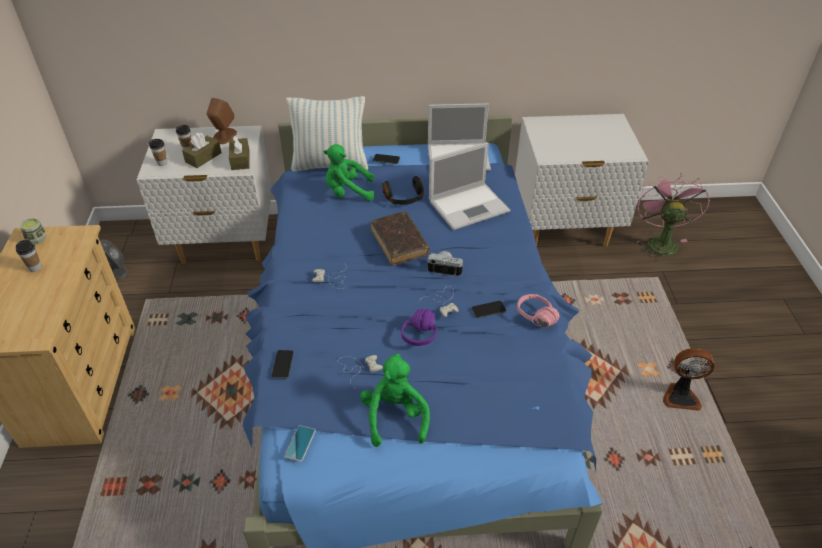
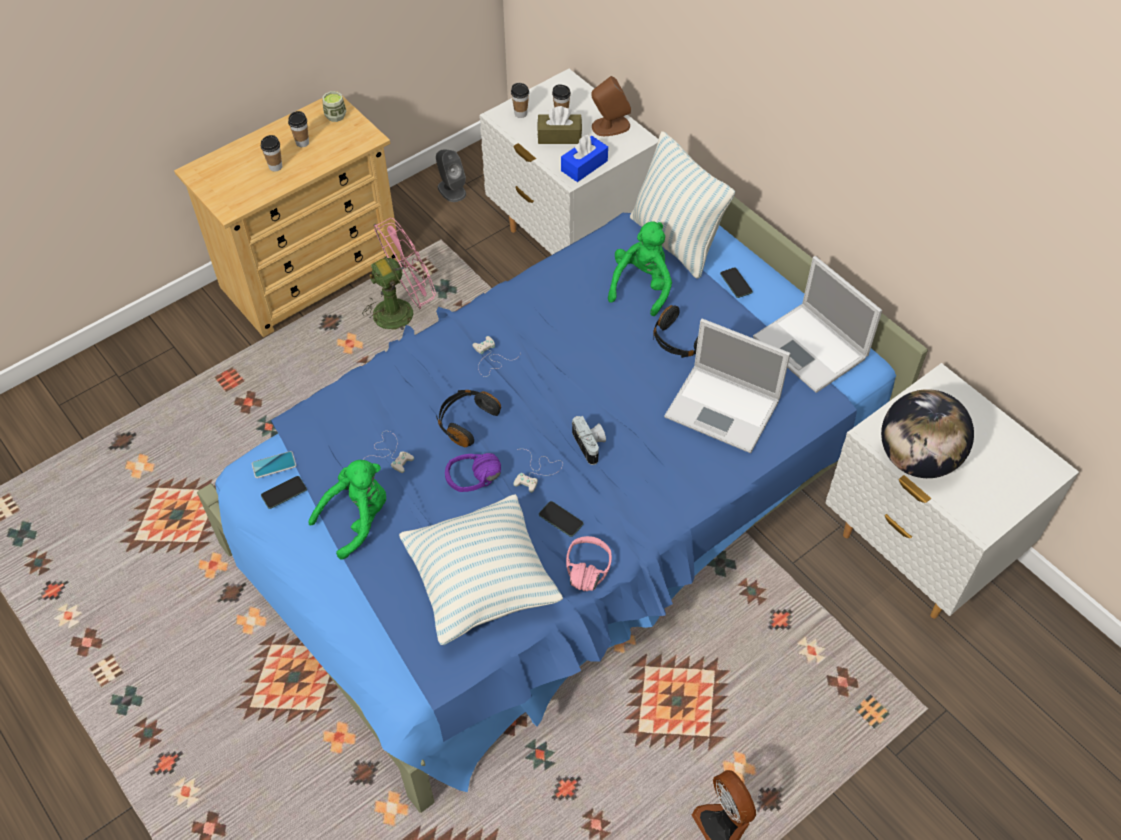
camera: 55 degrees right, 10 degrees up
(36, 292) = (275, 167): none -> cup
(240, 160) = (584, 166): brown tissue box -> blue tissue box
(282, 364) = (350, 393): phone -> phone (284, 492)
(348, 192) = (642, 286): green plush toy -> green plush toy turned 60 degrees clockwise
(371, 315) = (466, 421): none -> black headphones
(399, 243) = (595, 381): brown book -> none
(508, 373) = (481, 584): none -> pillow
(575, 152) = (917, 459): none -> globe
(660, 241) = (1010, 680): pink fan -> pink fan (401, 310)

